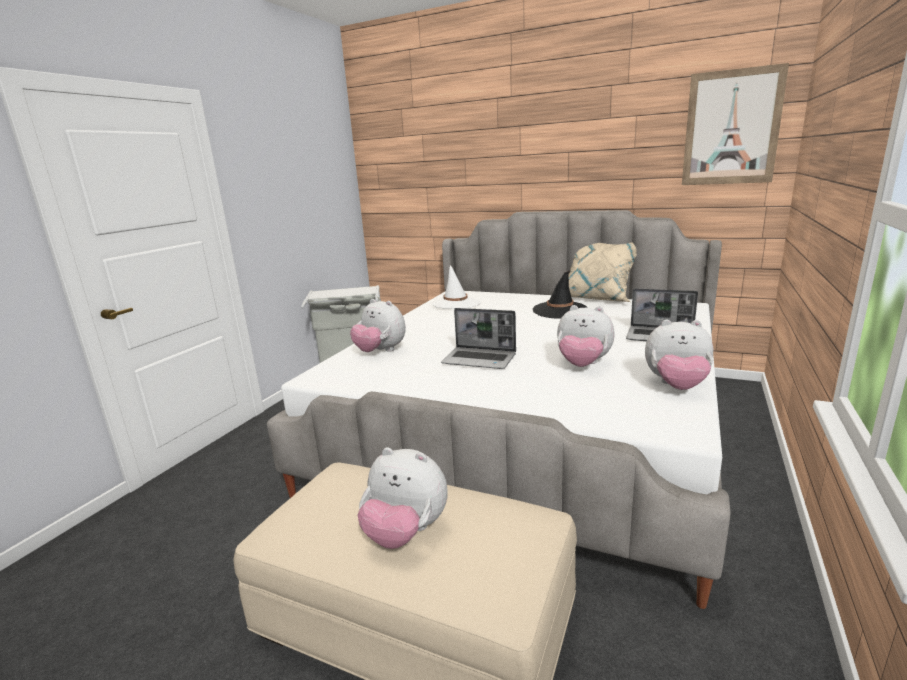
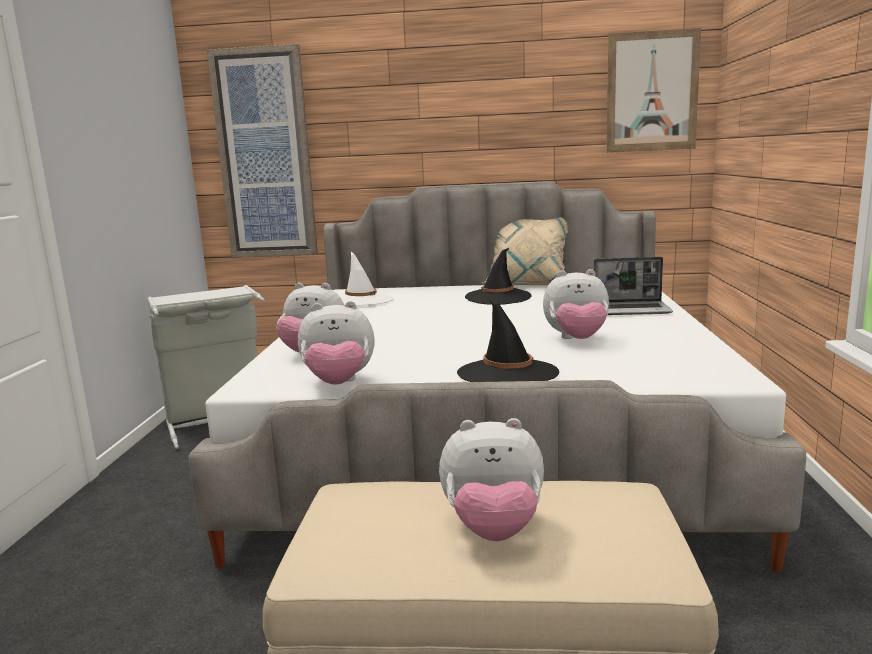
camera: 20 degrees left, 5 degrees down
(406, 184) = (265, 155): none -> picture
(480, 359) = (453, 347): laptop -> none
(496, 393) = (507, 373): none -> black hat
(676, 386) = (690, 346): plush toy -> plush toy (339, 383)

